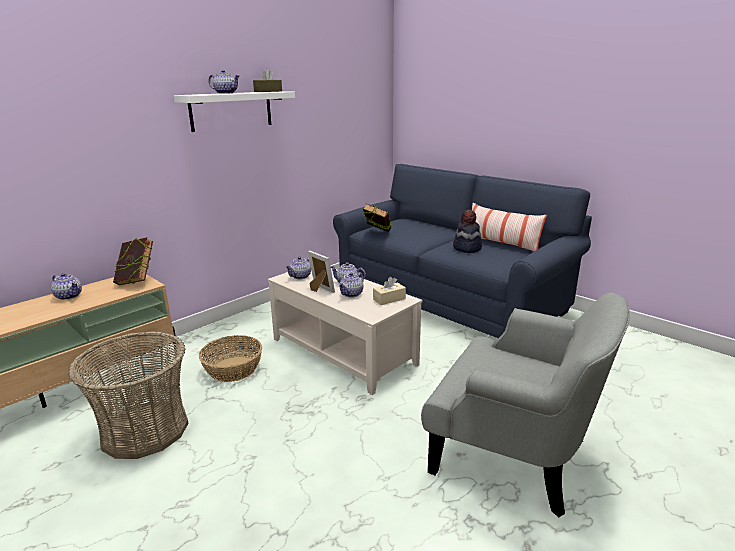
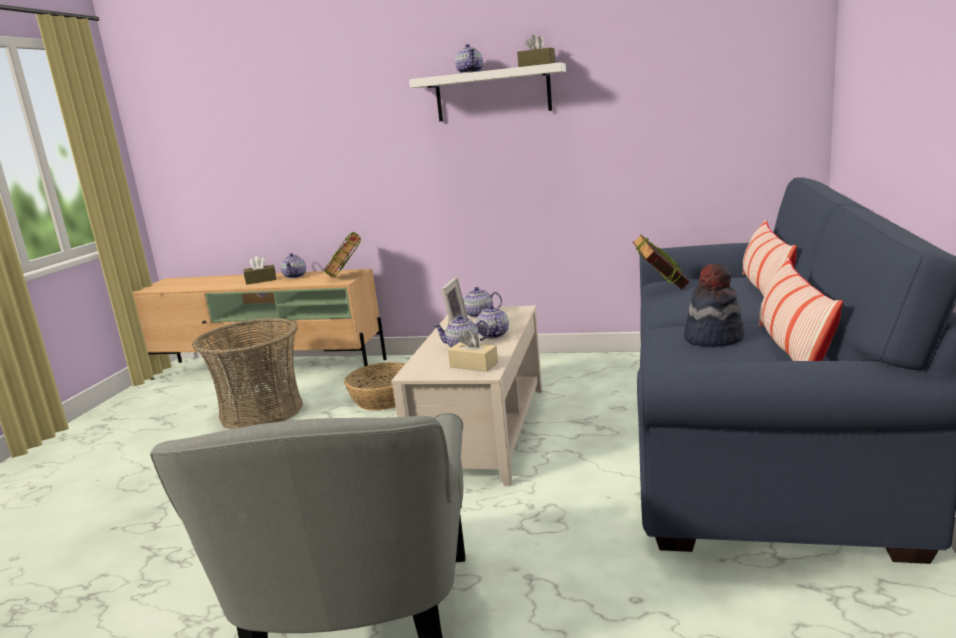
camera: 60 degrees right, 5 degrees down
(34, 311) = (261, 280): none -> brown tissue box
(421, 224) = (765, 290): none -> pillow

